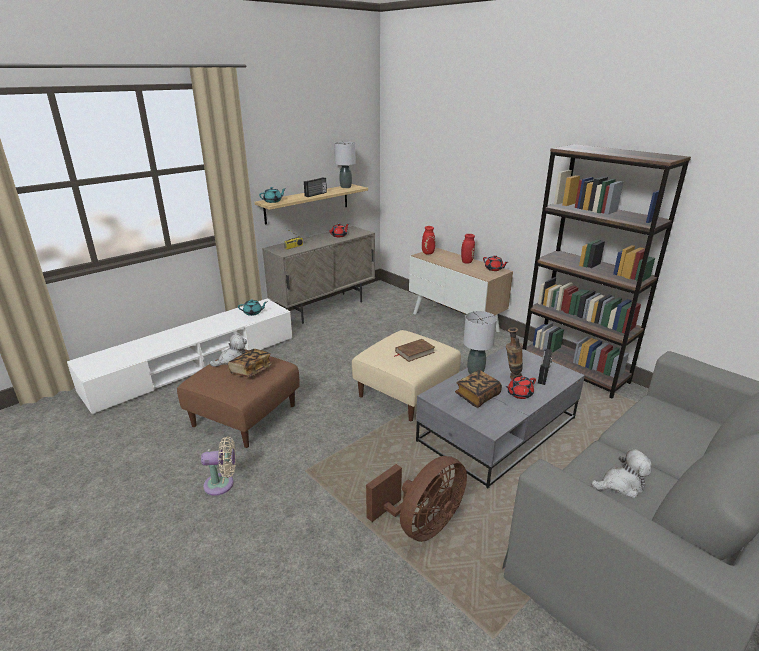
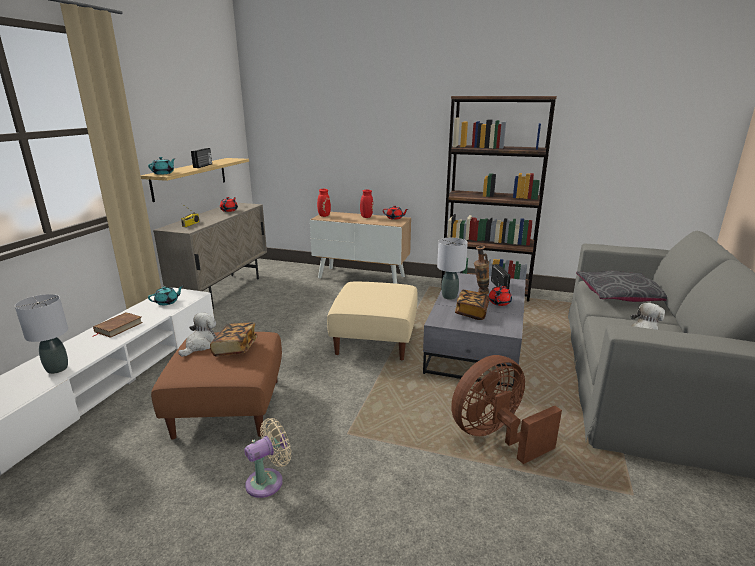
camera: 30 degrees left, 5 degrees down
(346, 187) = (225, 159): grey table lamp -> grey table lamp (57, 368)
(414, 352) = (383, 294): brown book -> brown book (118, 327)
(421, 525) = (495, 436): brown fan -> brown fan turned 135 degrees counterclockwise
(666, 428) = (620, 295): none -> grey pillow

